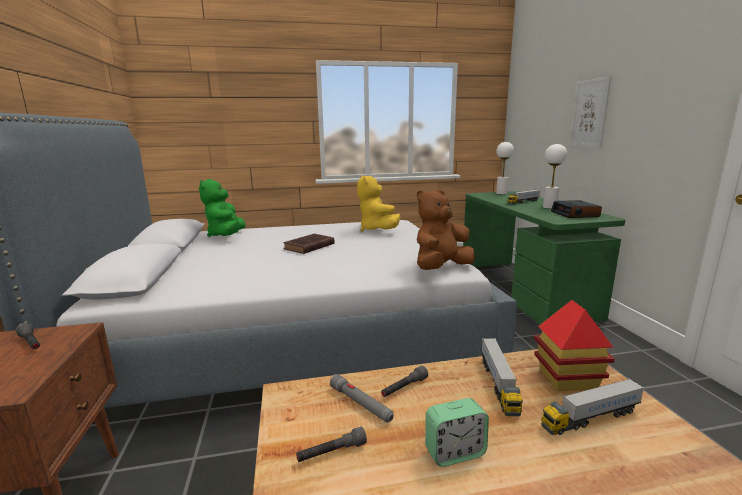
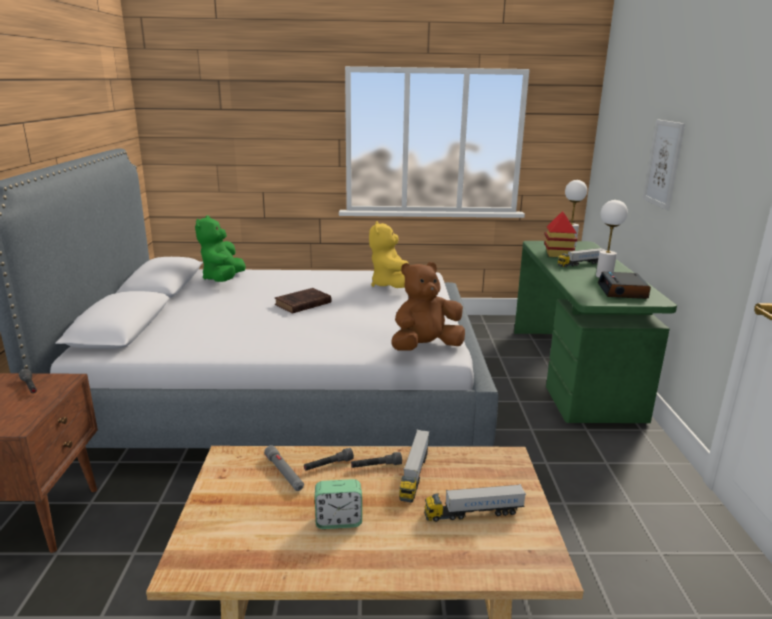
camera: 10 degrees right, 5 degrees up
(331, 452) = (243, 506): grey flashlight -> grey flashlight (376, 466)
(567, 379) = (482, 478): toy house -> toy house (558, 254)

